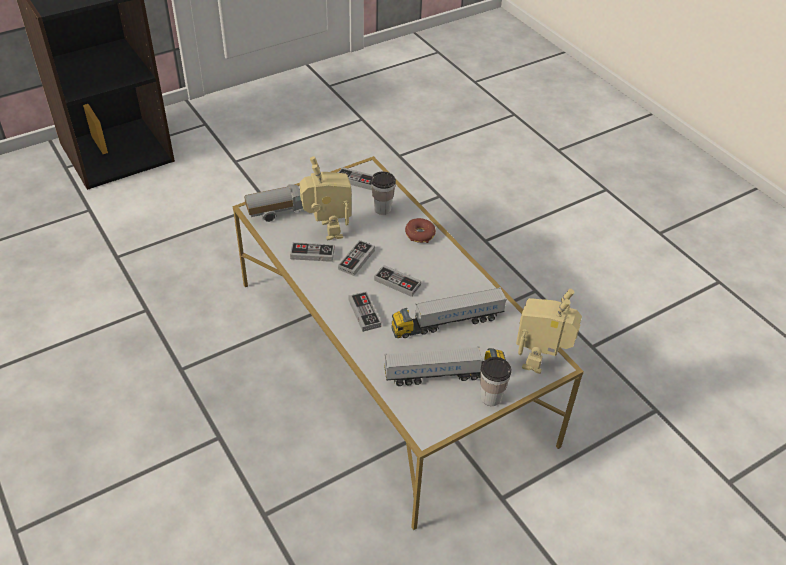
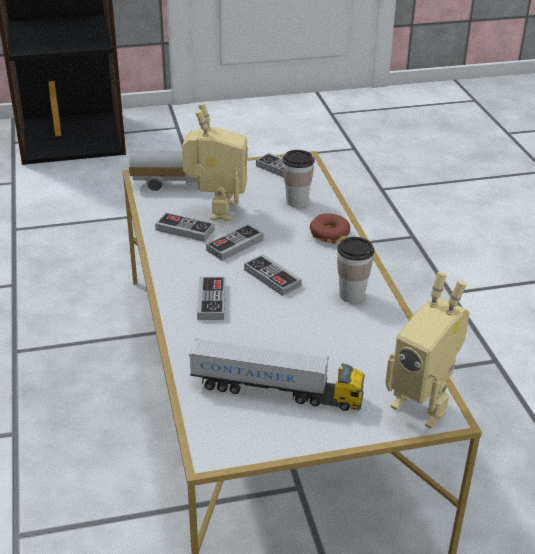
camera: 20 degrees right, 10 degrees down
(447, 323) = (313, 333): toy truck -> none
(491, 397) = (327, 432): cup -> cup (352, 295)
(541, 361) = (423, 405): toy robot -> toy robot turned 90 degrees counterclockwise

